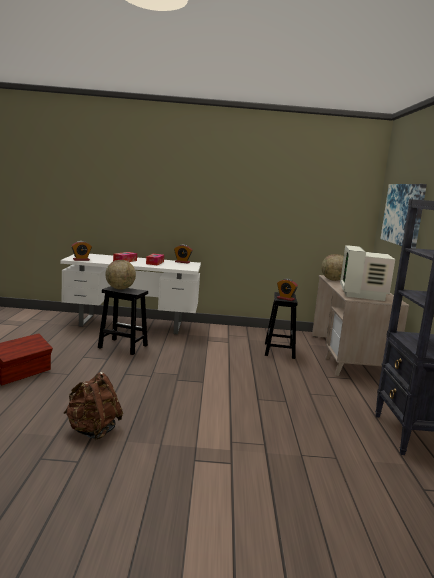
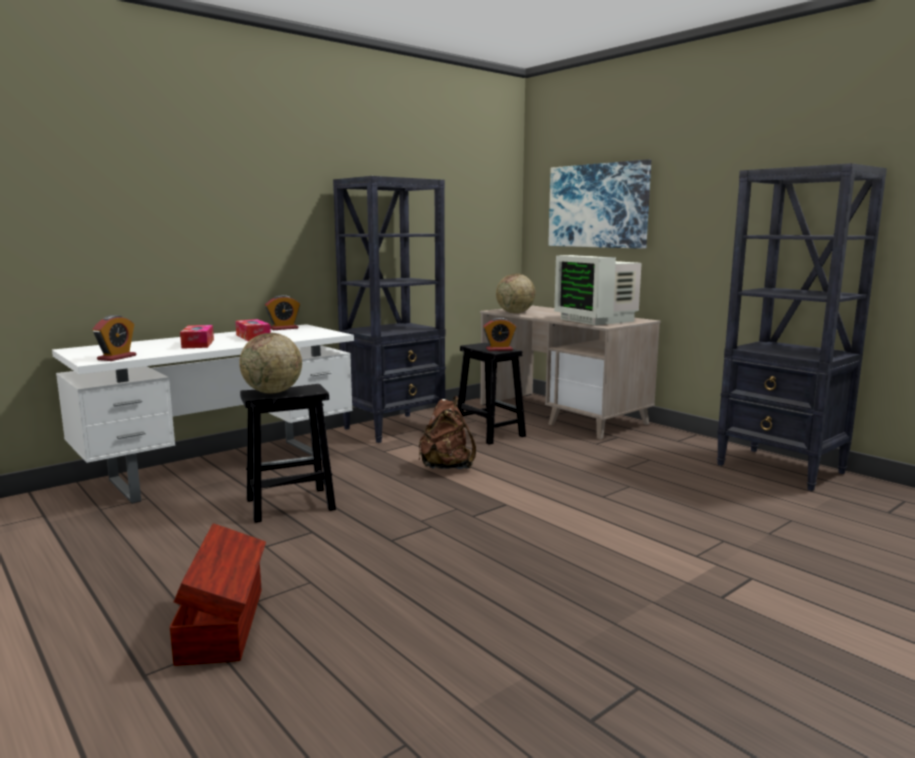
camera: 40 degrees left, 0 degrees up
(92, 431) = (551, 638): brown backpack -> brown backpack (446, 467)
(238, 332) = (395, 428): none -> black bookcase

